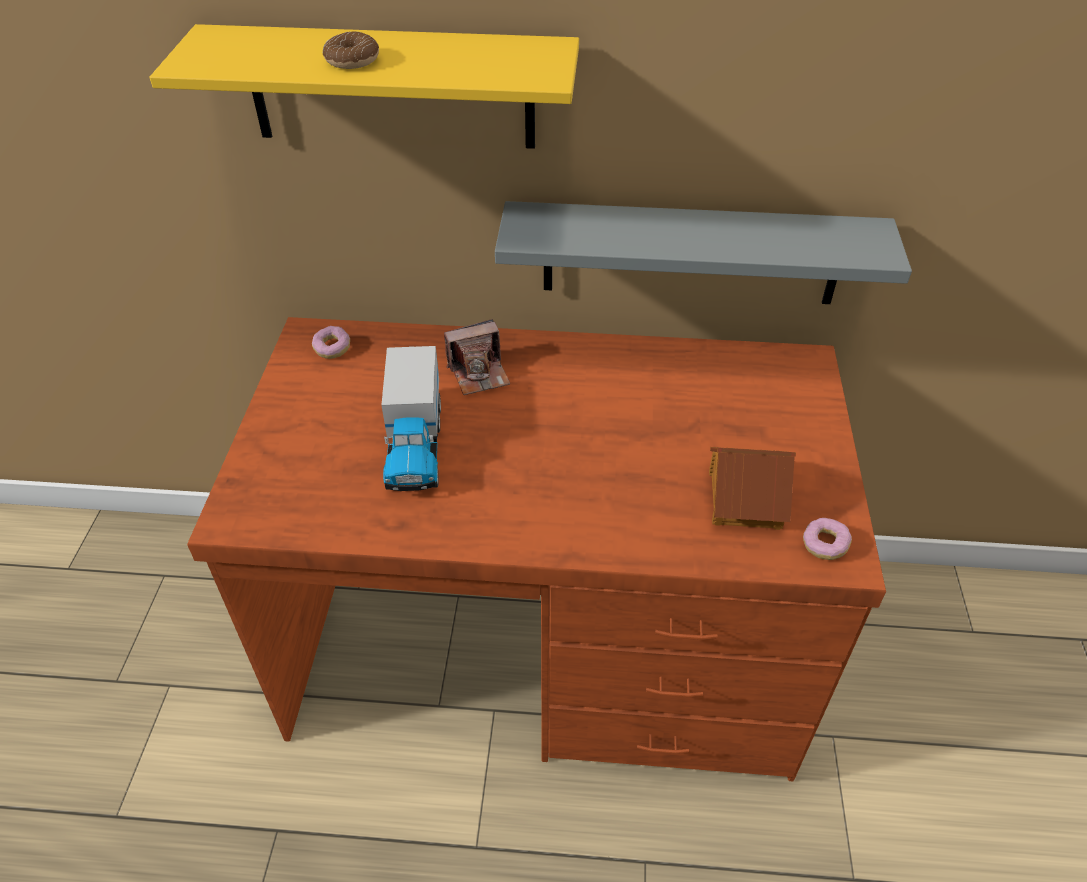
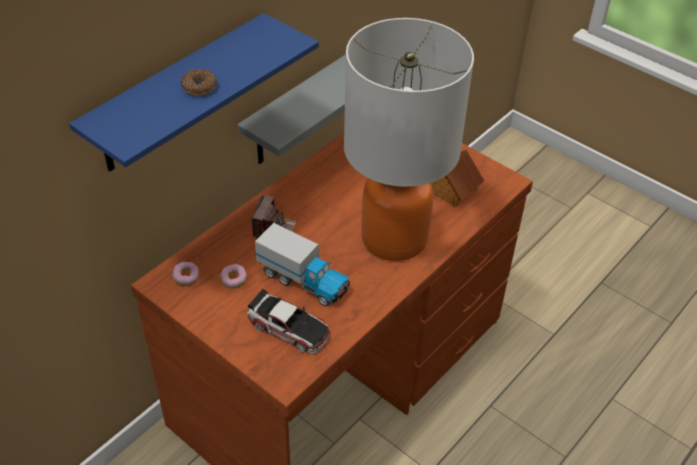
camera: 55 degrees left, 0 degrees up
(321, 475) = (289, 328): none -> toy car
(391, 88) = (178, 95): yellow shelf -> blue shelf
(577, 490) = (393, 238): none -> table lamp
(824, 545) = (496, 182): donut -> donut (234, 280)

